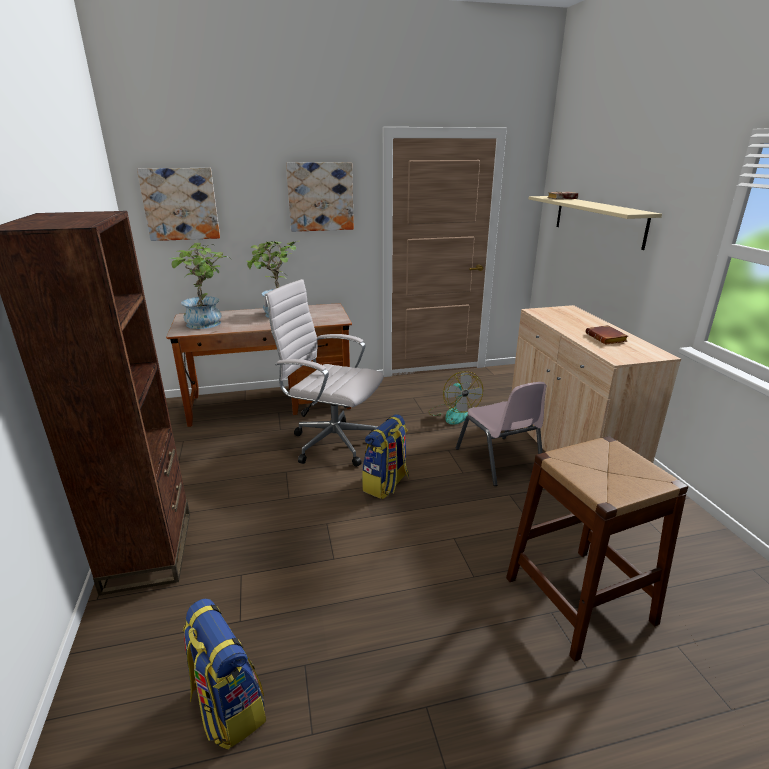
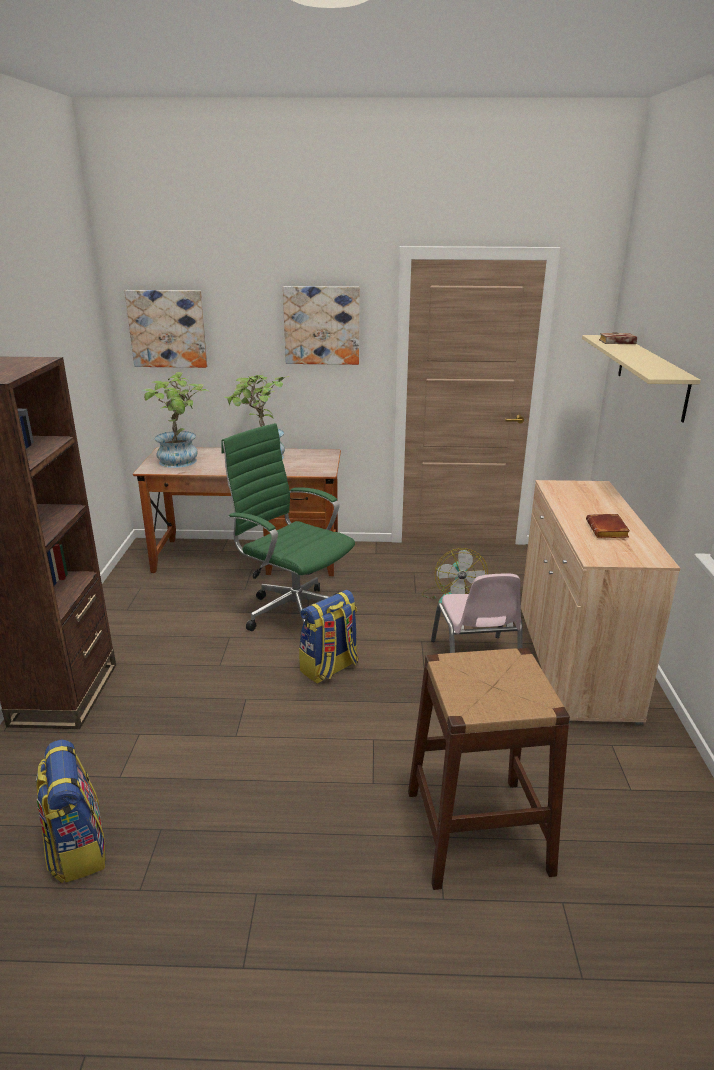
camera: 15 degrees right, 0 degrees up
(331, 442) = (292, 612): white office chair -> green office chair

